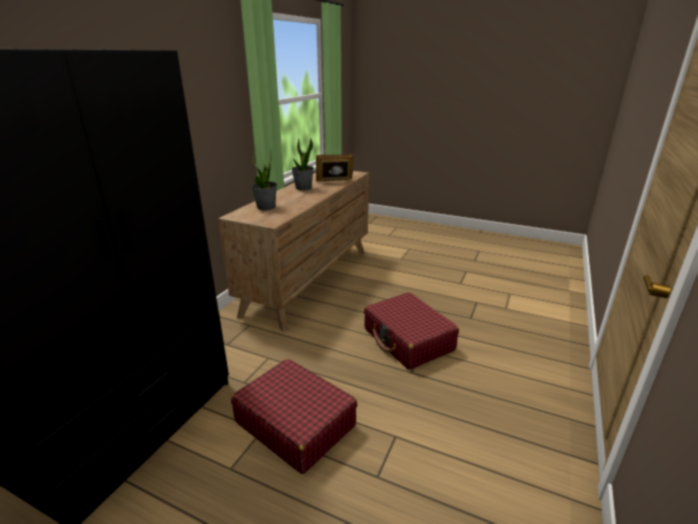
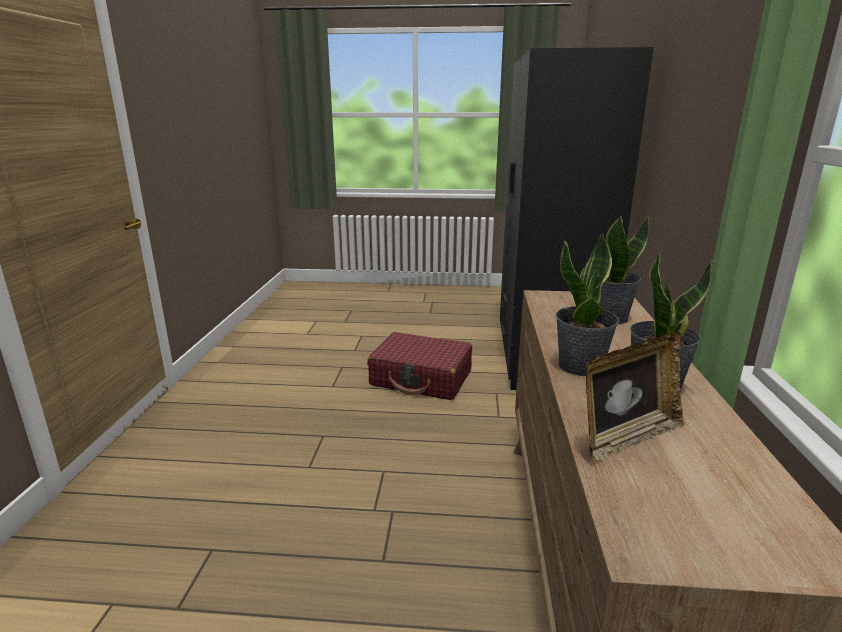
camera: 160 degrees right, 5 degrees down
(317, 194) = (581, 366): none -> potted plant
(408, 340) = (331, 476): red suitcase -> none

